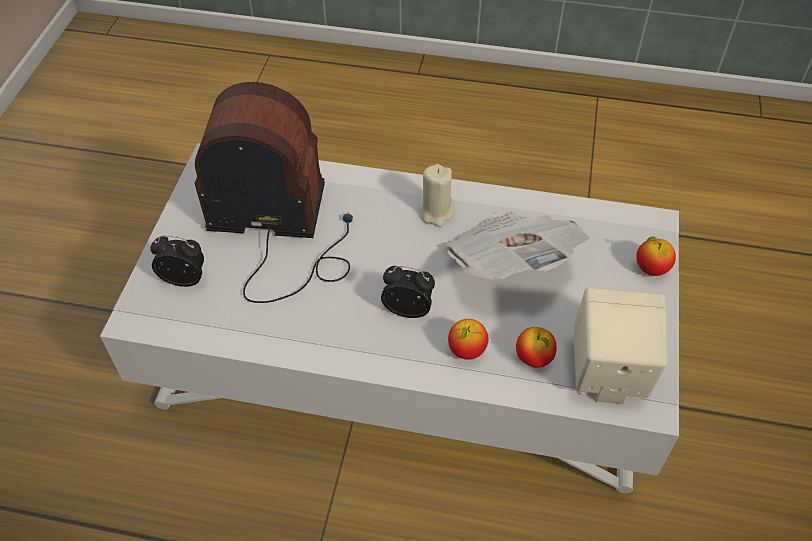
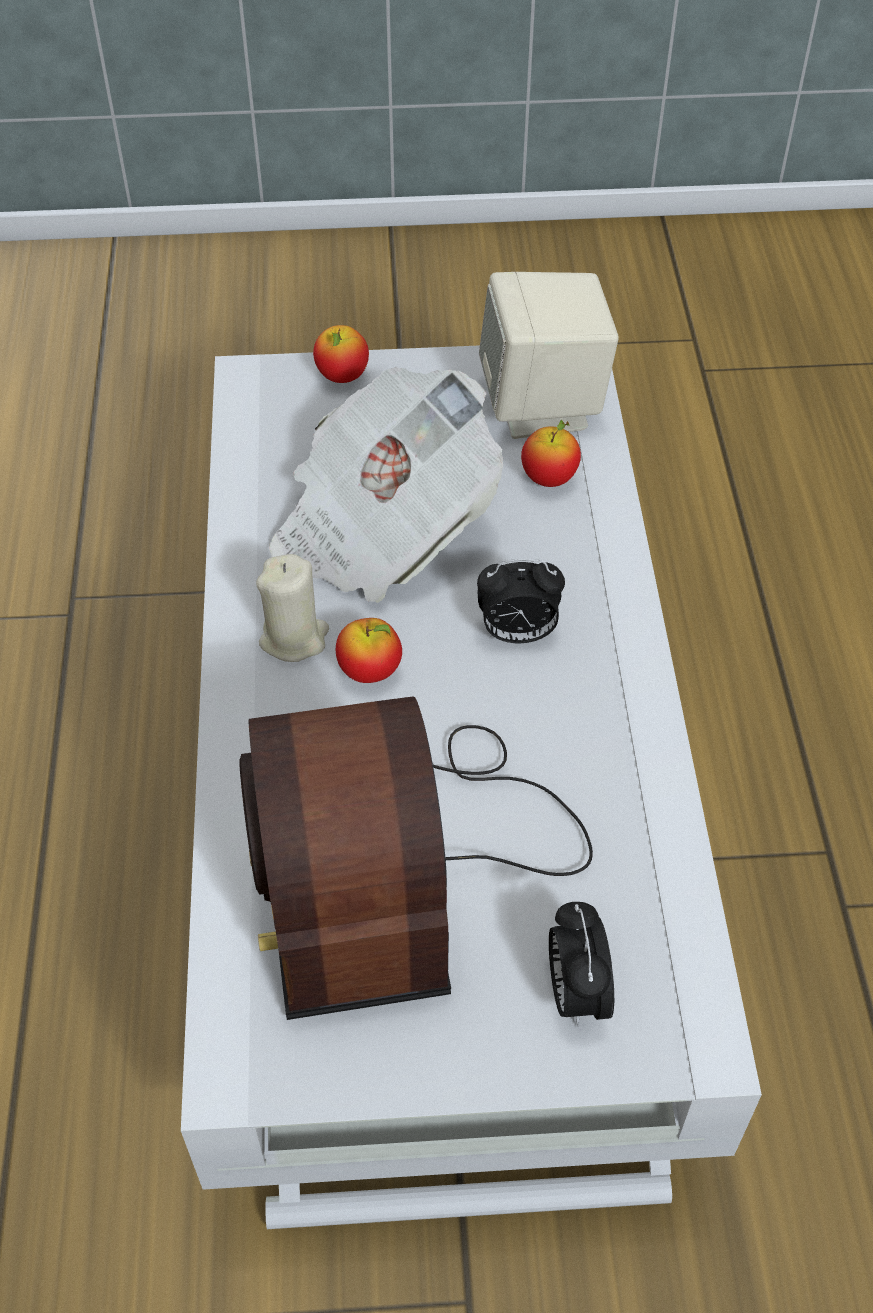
camera: 105 degrees left, 0 degrees up
(408, 309) = (517, 633): alarm clock -> alarm clock turned 90 degrees counterclockwise
(466, 350) = (566, 551): apple -> apple (370, 671)

